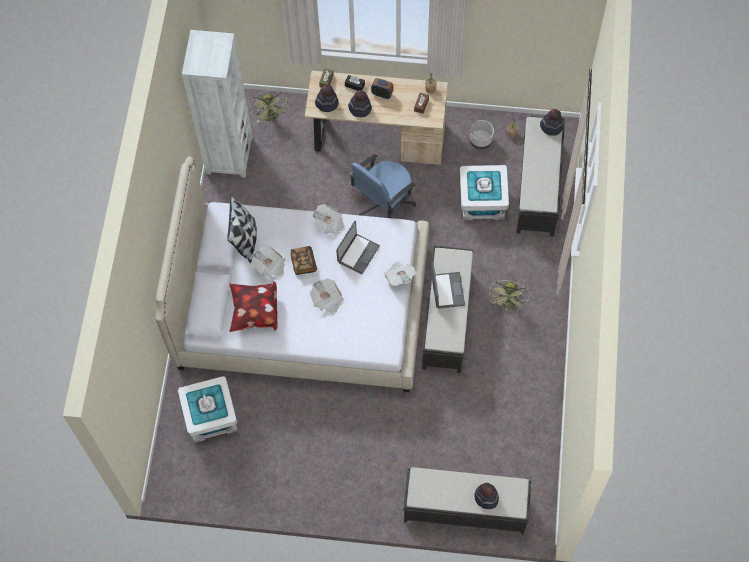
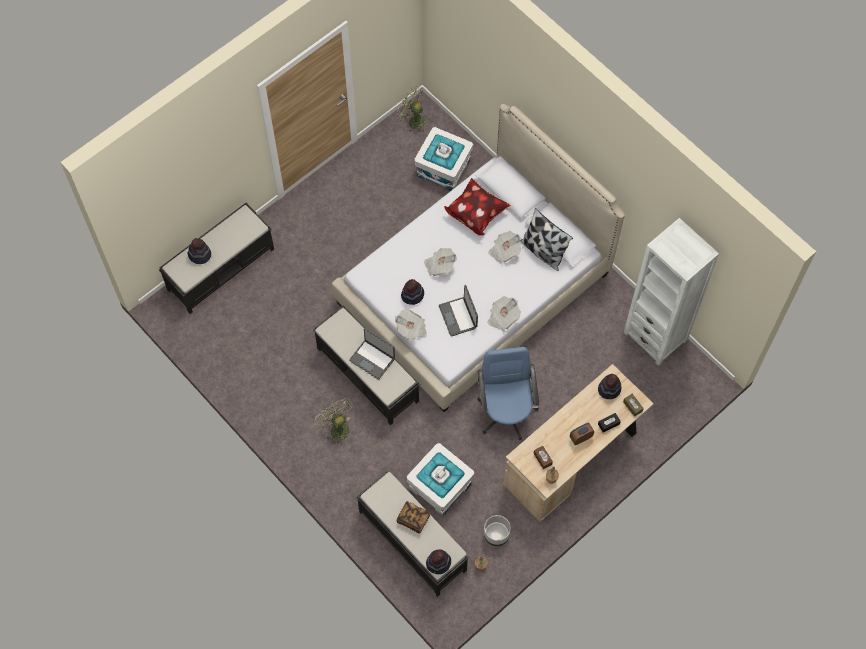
camera: 130 degrees right, 0 degrees up
(271, 117) = (665, 394): green fan -> green fan (412, 120)
(303, 263) = (485, 274): book -> book (413, 519)
(360, 108) = (582, 410): hat -> hat (412, 295)

